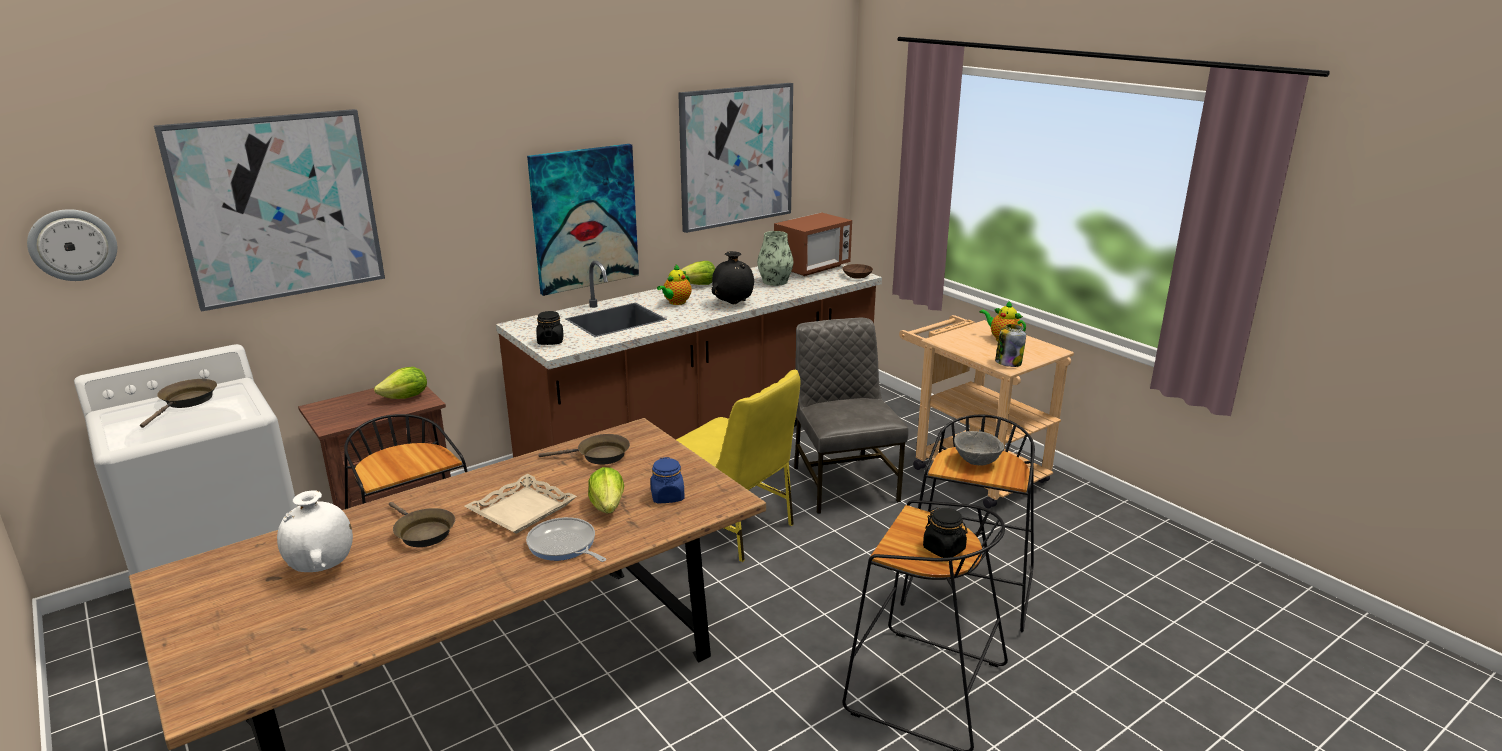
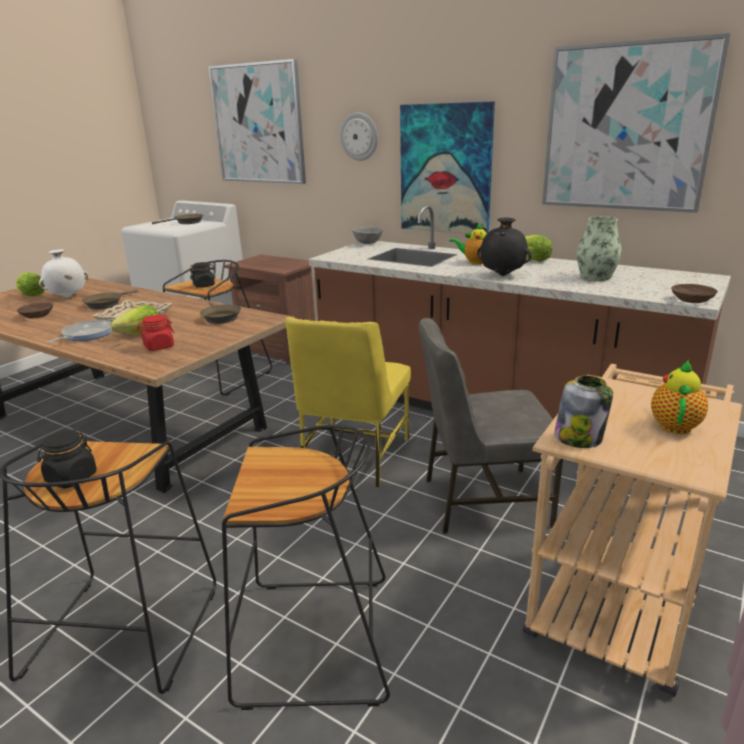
camera: 70 degrees right, 0 degrees up
(73, 245) = (185, 131): wall clock -> wall clock (359, 136)
(403, 594) = (36, 315): none -> brown bowl
(406, 398) = (285, 266): lettuce -> lettuce (31, 296)
(550, 341) = (345, 253): black jar -> black jar (204, 285)
(667, 496) = (158, 347): blue jar -> red jar
(812, 268) = (674, 281): microwave -> none
(843, 483) = (483, 500): grey chair -> grey chair turned 150 degrees counterclockwise
(976, 461) = (292, 473): grey bowl -> grey bowl (368, 243)

